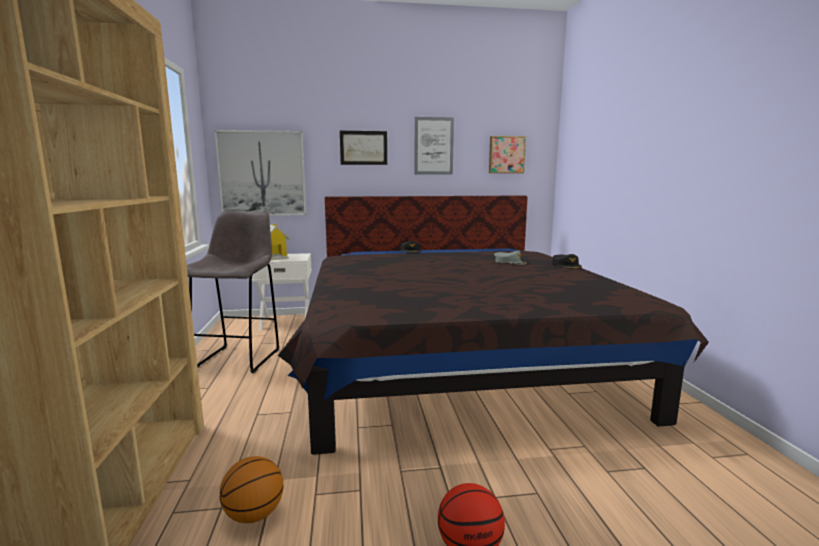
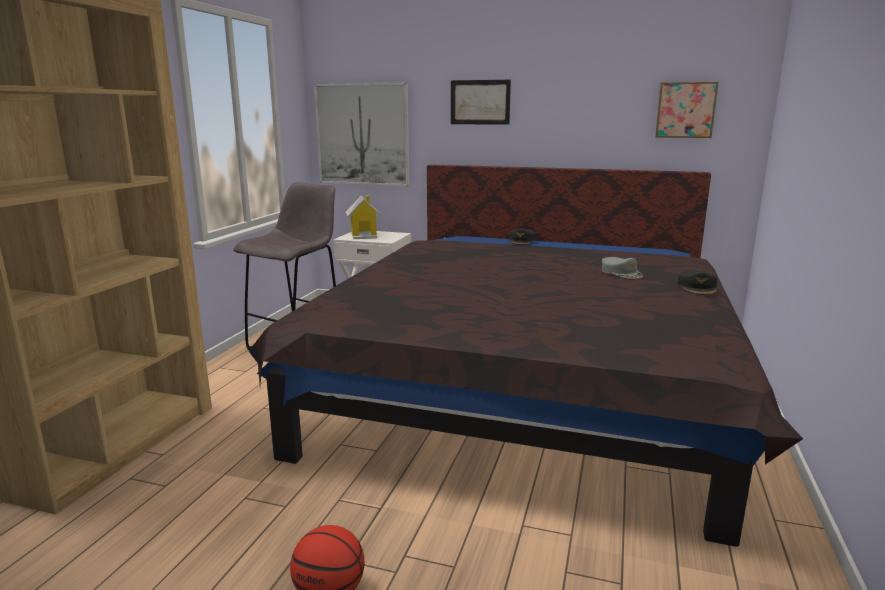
camera: 25 degrees right, 5 degrees up
(254, 514) = (183, 499): basketball -> none
(433, 146) = (574, 98): picture -> none

